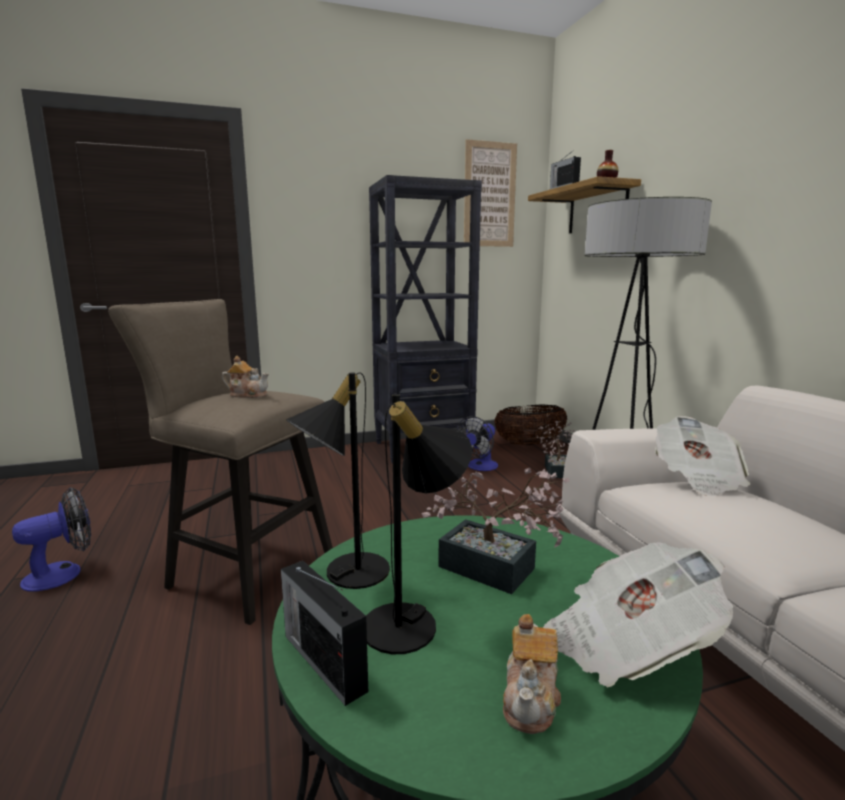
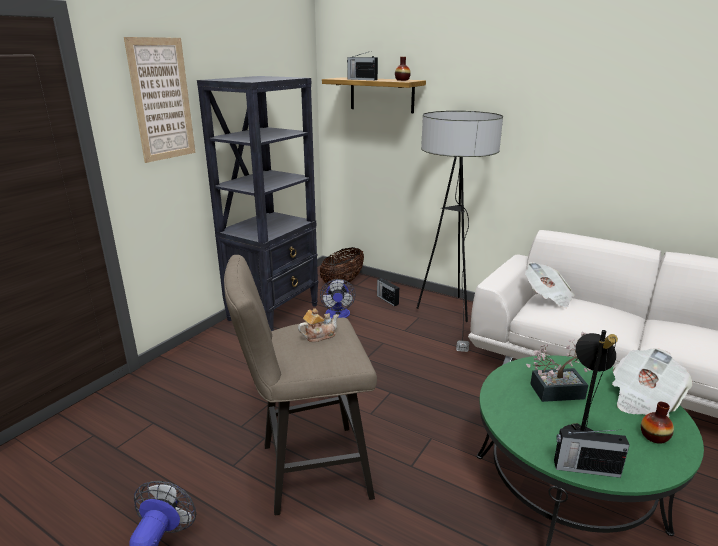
camera: 40 degrees left, 10 degrees up
(345, 572) = (516, 427): black table lamp -> none
(489, 195) = (282, 75): picture -> picture (162, 100)
(531, 699) = (654, 436): teapot -> vase
(557, 470) = (387, 300): potted plant -> radio

